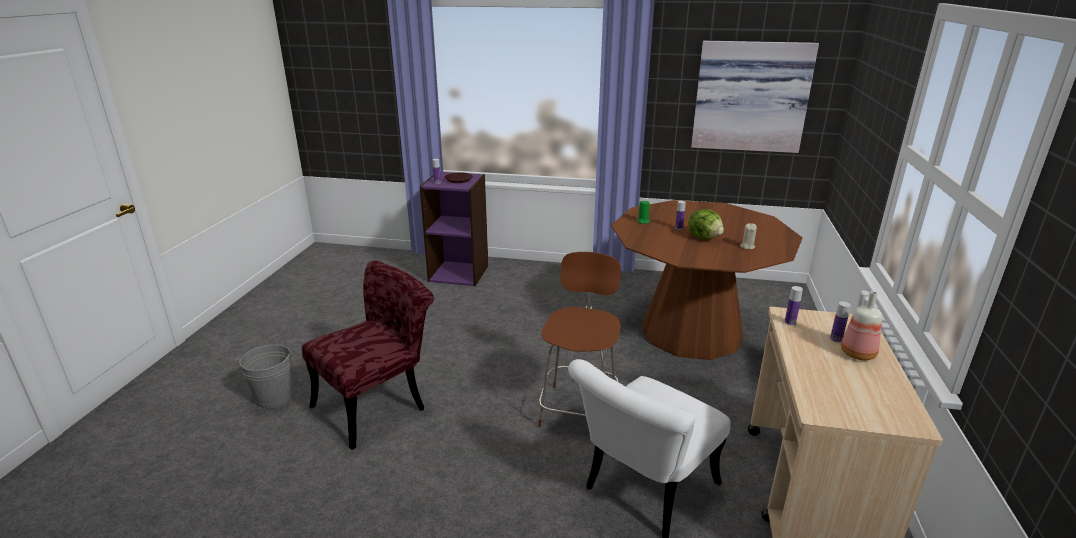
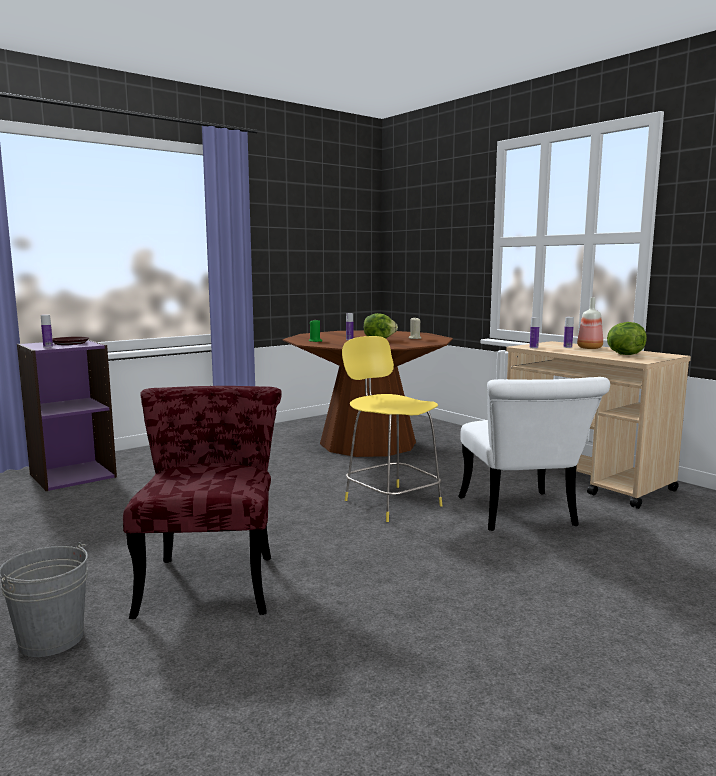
camera: 50 degrees left, 15 degrees down
(579, 408) = (390, 502): brown stool -> yellow stool
(750, 96) = (322, 242): picture -> none
(847, 389) = (623, 354): none -> lettuce

